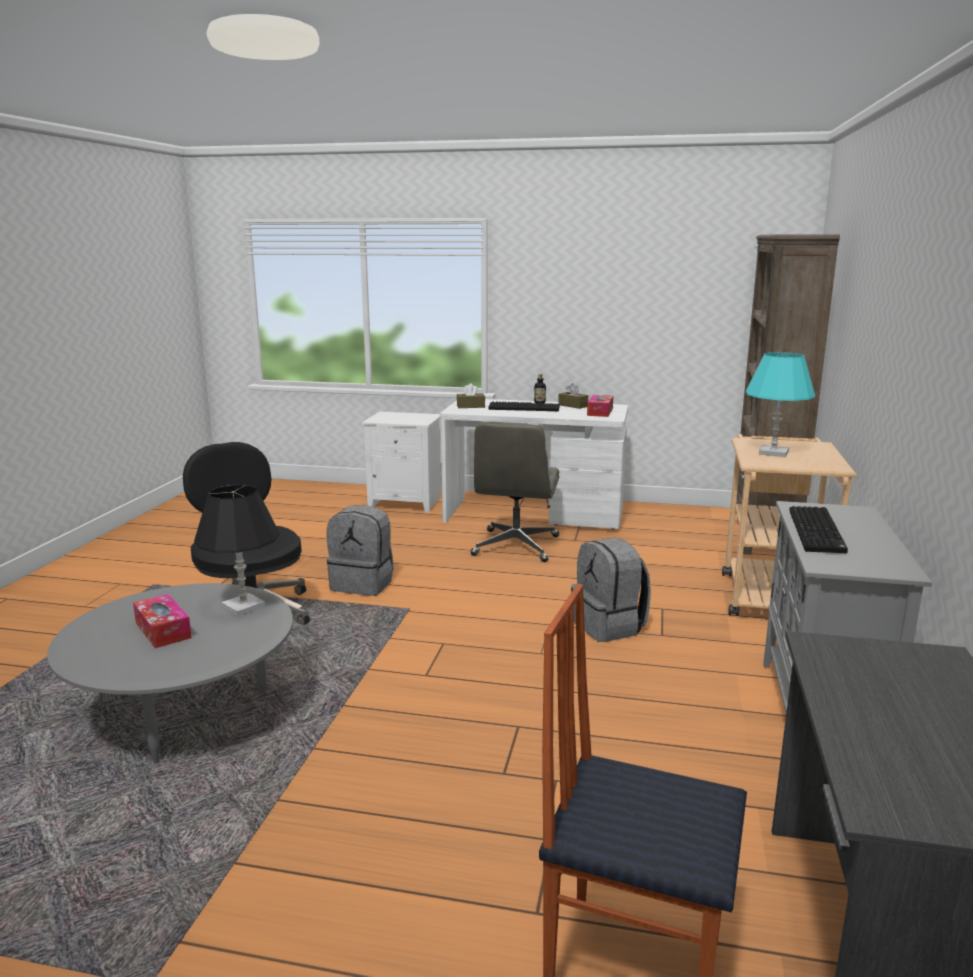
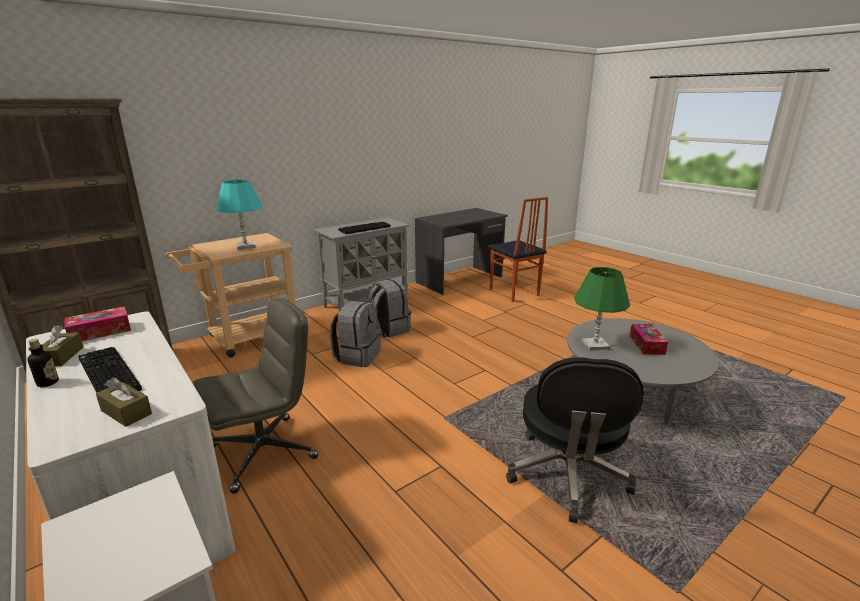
camera: 140 degrees left, 5 degrees up
(243, 606) = (595, 345): black table lamp -> green table lamp
(363, 584) = (447, 466): grey backpack -> grey backpack (388, 329)

